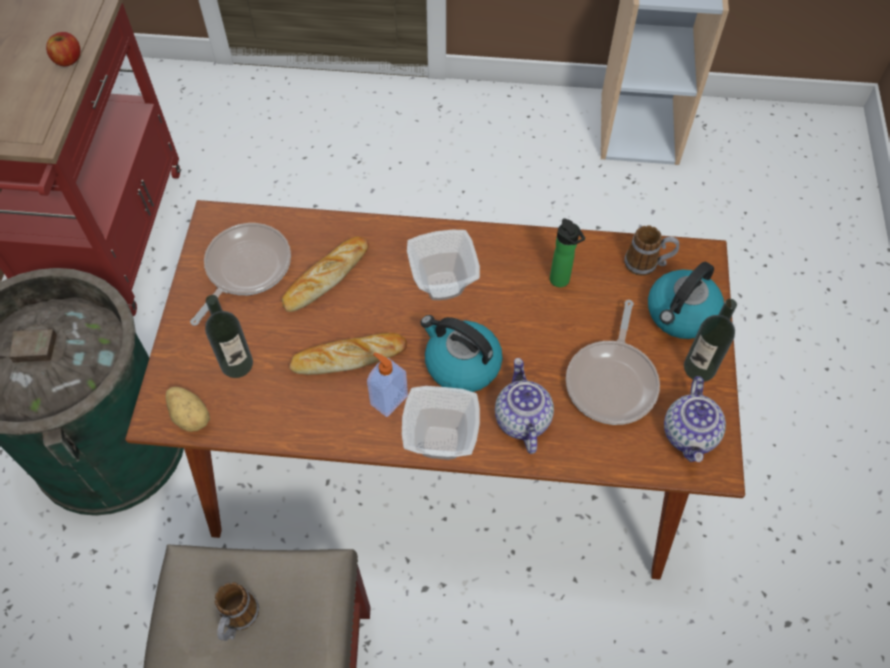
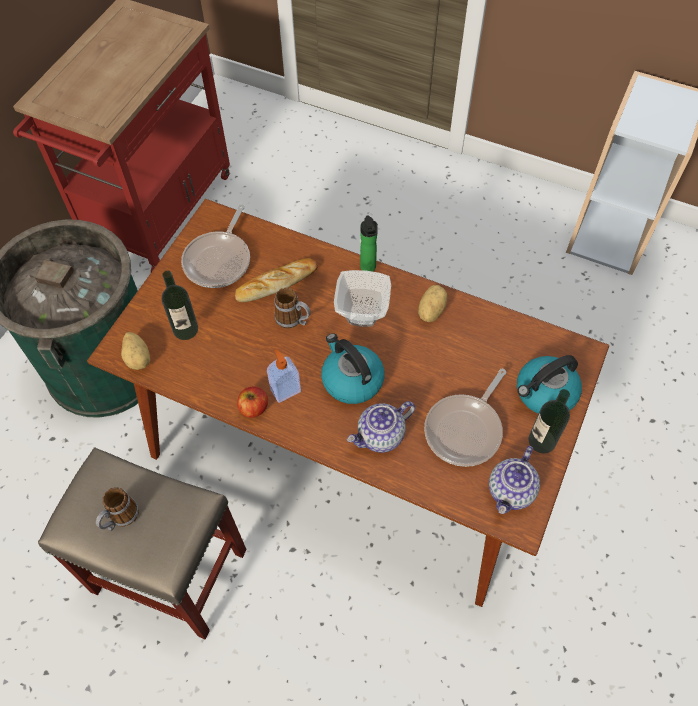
camera: 20 degrees right, 0 degrees up
(68, 60) = (148, 69): apple -> apple (253, 408)
(245, 269) = (219, 260): frying pan -> frying pan turned 150 degrees clockwise
(348, 357) = (268, 348): bread -> none
(440, 441) = (311, 433): bowl -> none
(518, 258) = (430, 310): none -> potato
(521, 419) = (380, 436): teapot -> teapot turned 135 degrees counterclockwise
(561, 282) = (457, 339): bottle -> bottle (368, 269)
(647, 264) = (534, 345): mug -> mug (293, 320)

